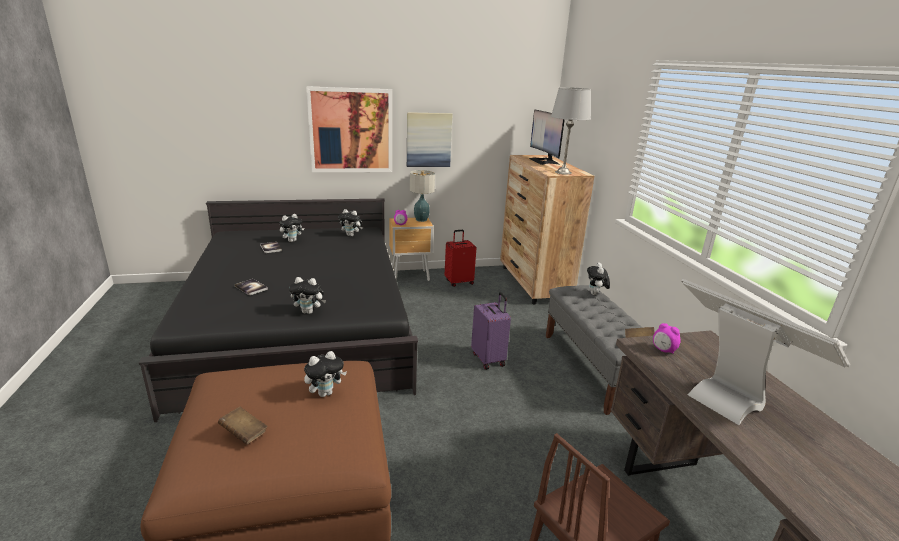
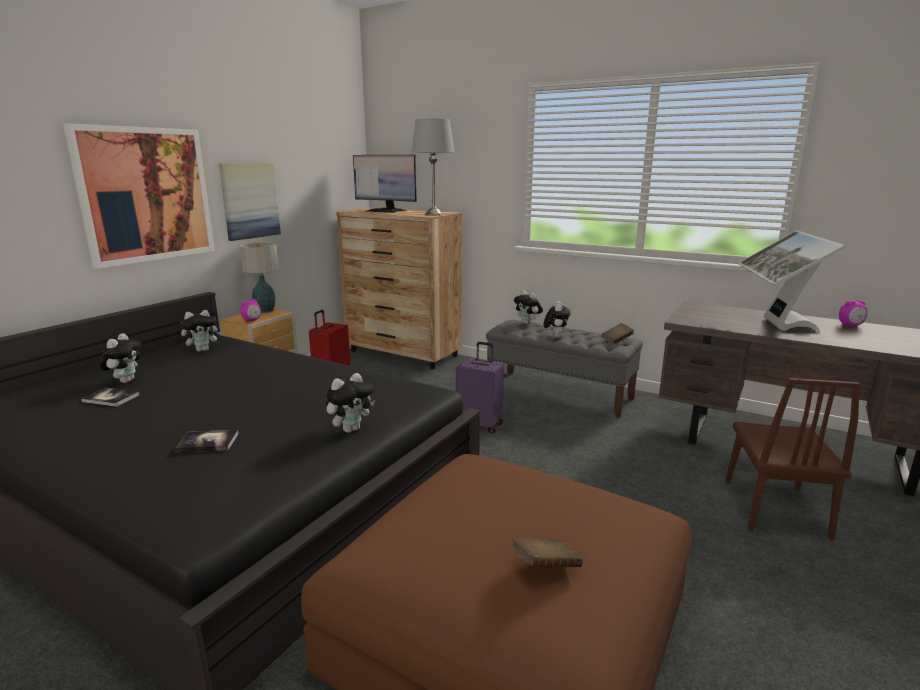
camera: 45 degrees left, 5 degrees down
(325, 393) = (521, 486): plush toy -> plush toy (556, 336)
(663, 350) = (698, 318): alarm clock -> alarm clock (850, 325)
(733, 396) = (776, 324): monitor -> monitor turned 90 degrees counterclockwise

